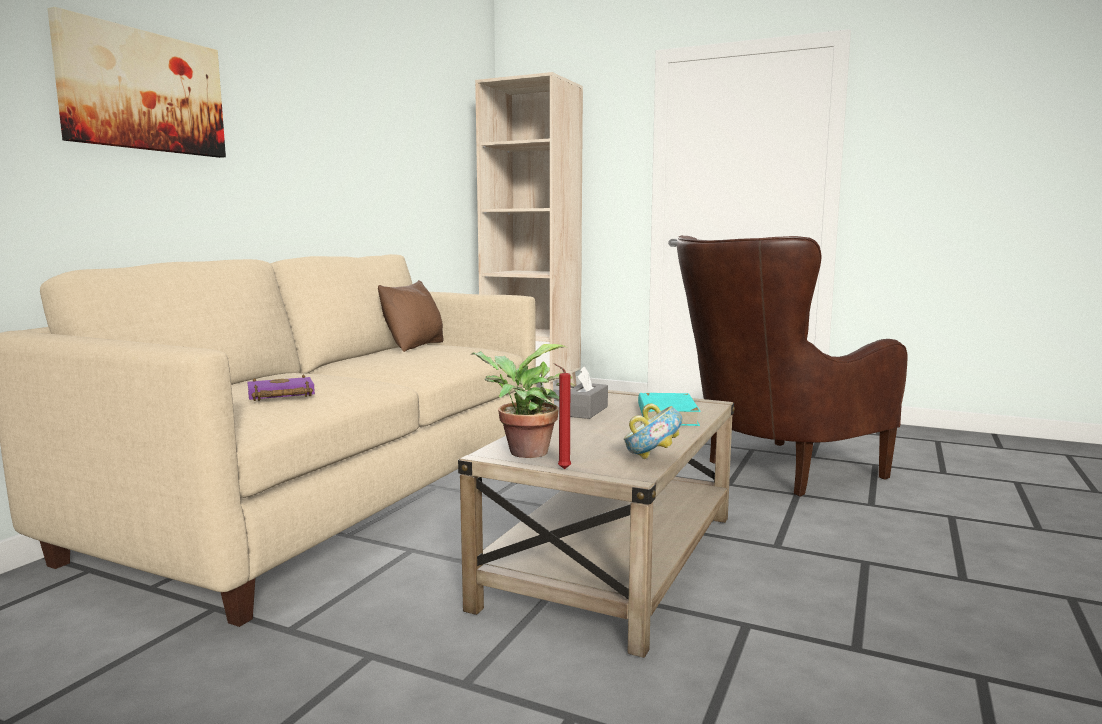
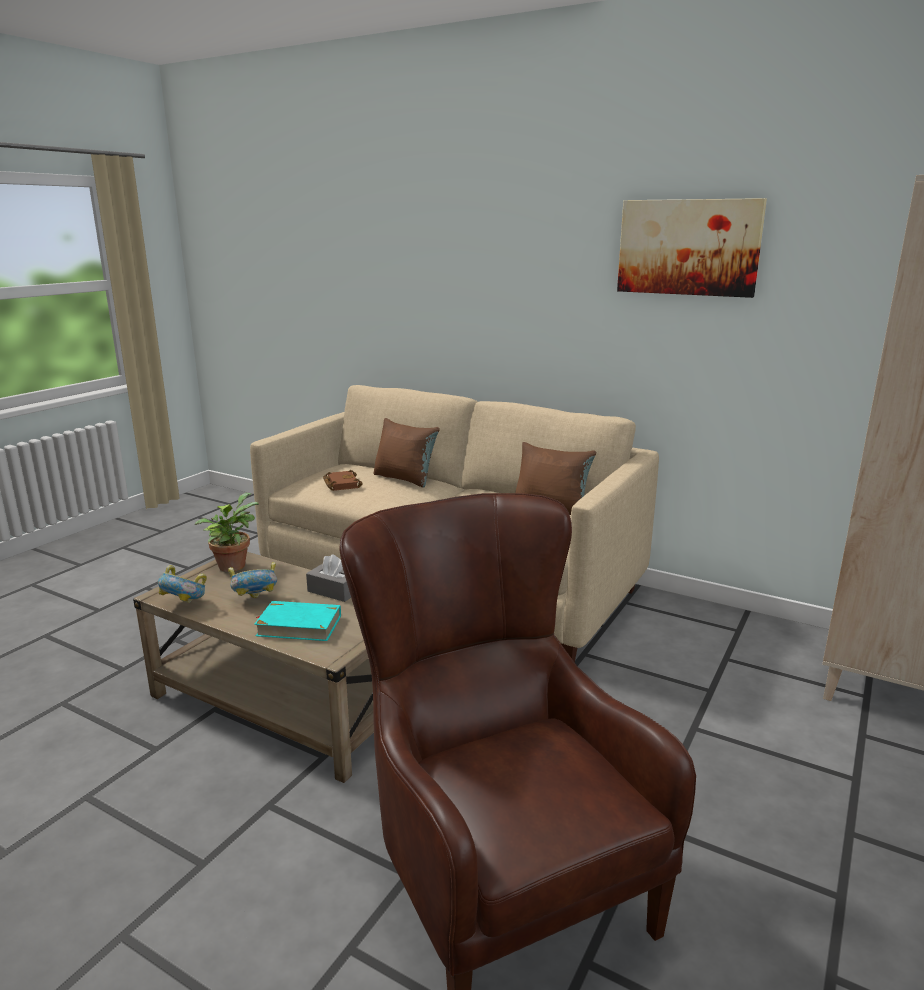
camera: 95 degrees right, 10 degrees up
(143, 91) = (449, 273): picture -> picture (688, 247)
(275, 377) = (405, 479): none -> brown pillow
(279, 395) = (340, 484): purple book -> brown book
(562, 469) = (189, 574): red candle -> none
(620, 433) = (256, 600): none -> bowl

